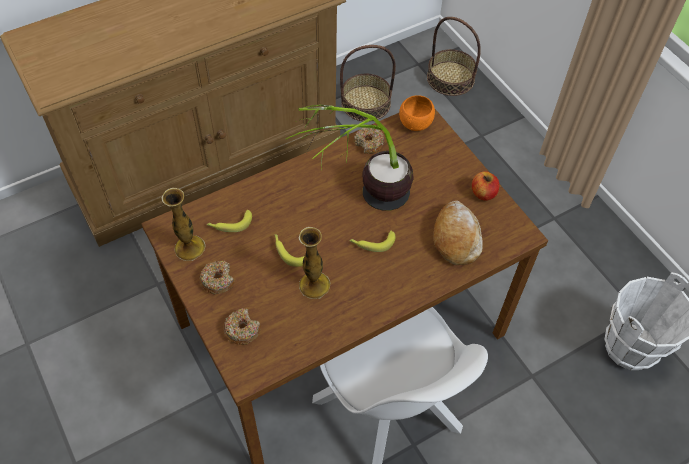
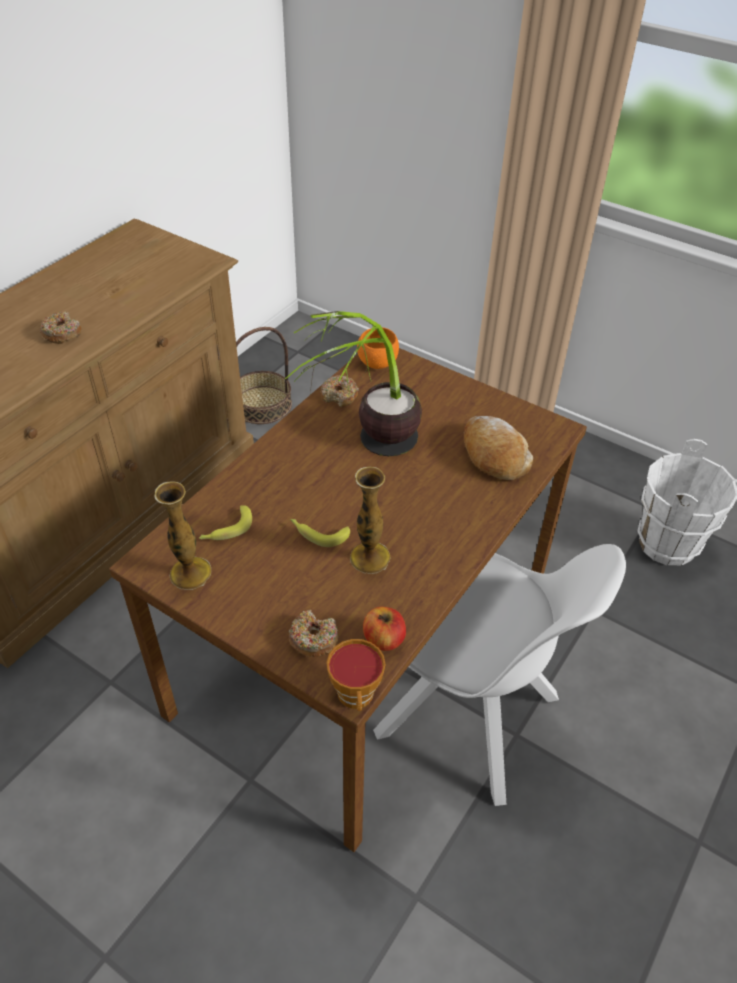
camera: 25 degrees left, 10 degrees down
(218, 280) = (248, 596): donut -> donut (62, 333)
(246, 383) = (356, 697): none -> cup
(372, 243) = (407, 491): banana -> none
(450, 78) = (339, 355): basket -> none
(483, 193) = (492, 404): apple -> apple (384, 639)

